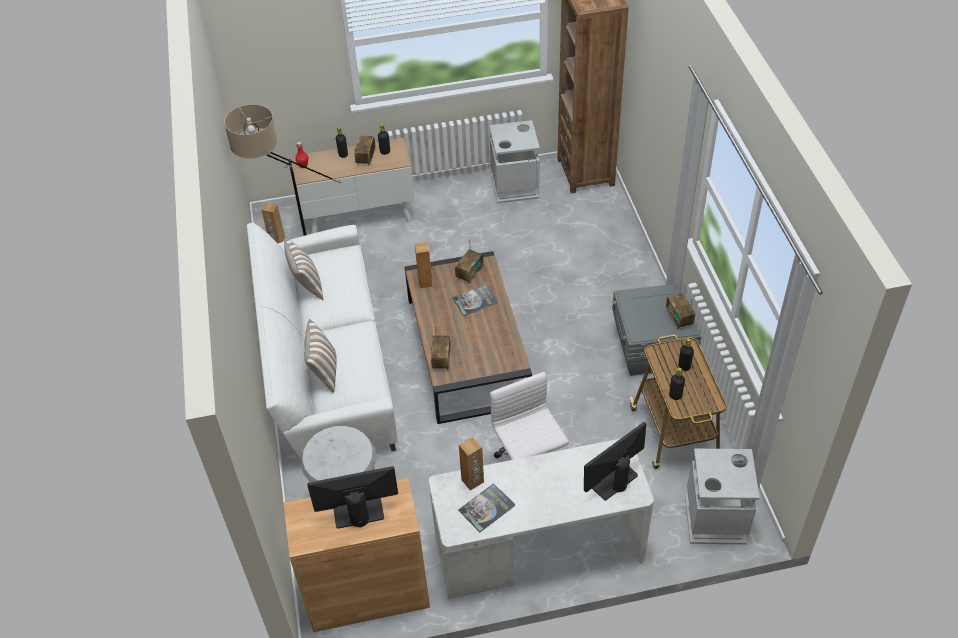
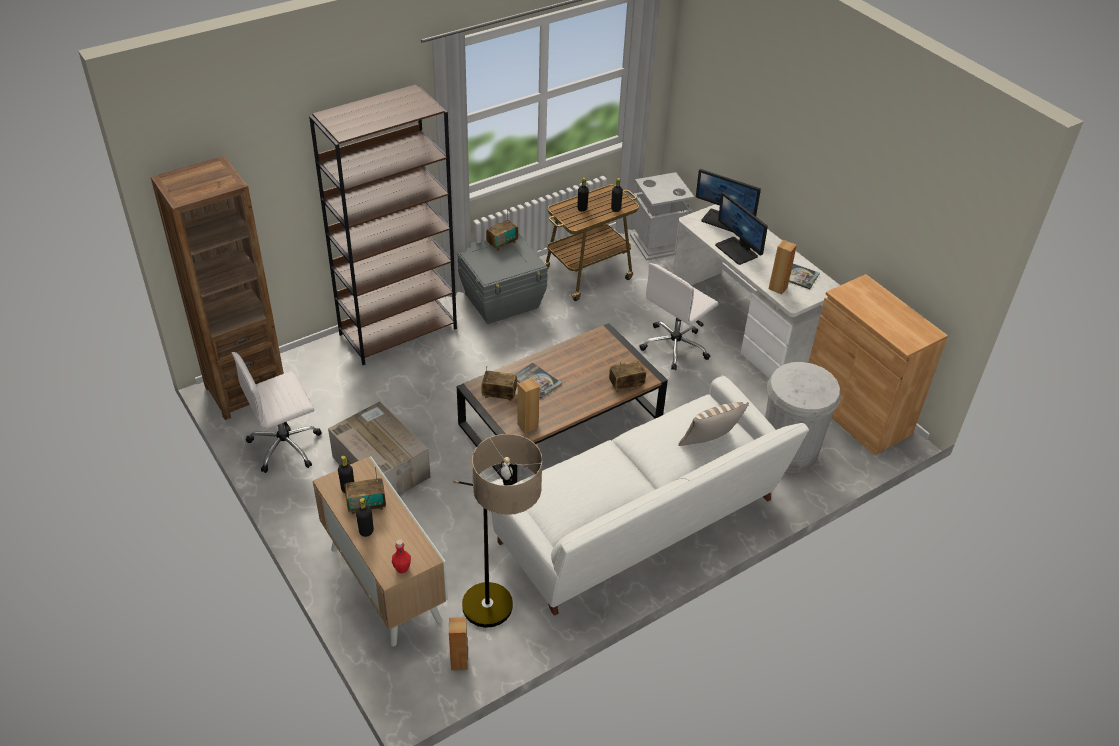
camera: 115 degrees left, 5 degrees down
(307, 286) = (600, 503): pillow -> none
(358, 511) = (878, 309): monitor -> monitor (737, 250)
(469, 231) = (380, 466): none -> cardboard box
(515, 186) = (286, 445): grey trash can -> white office chair
(629, 269) = (398, 331): none -> brown bookcase

